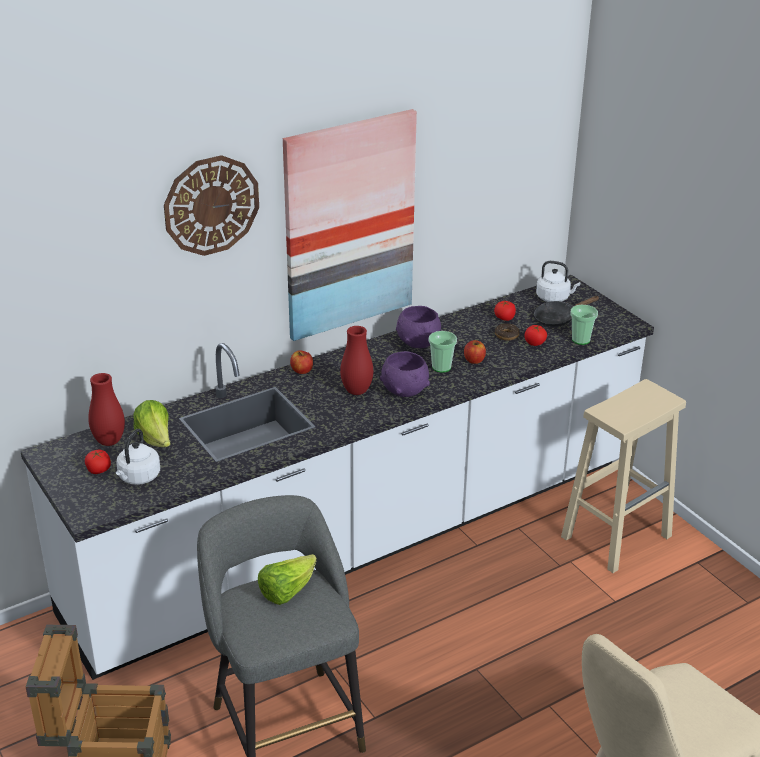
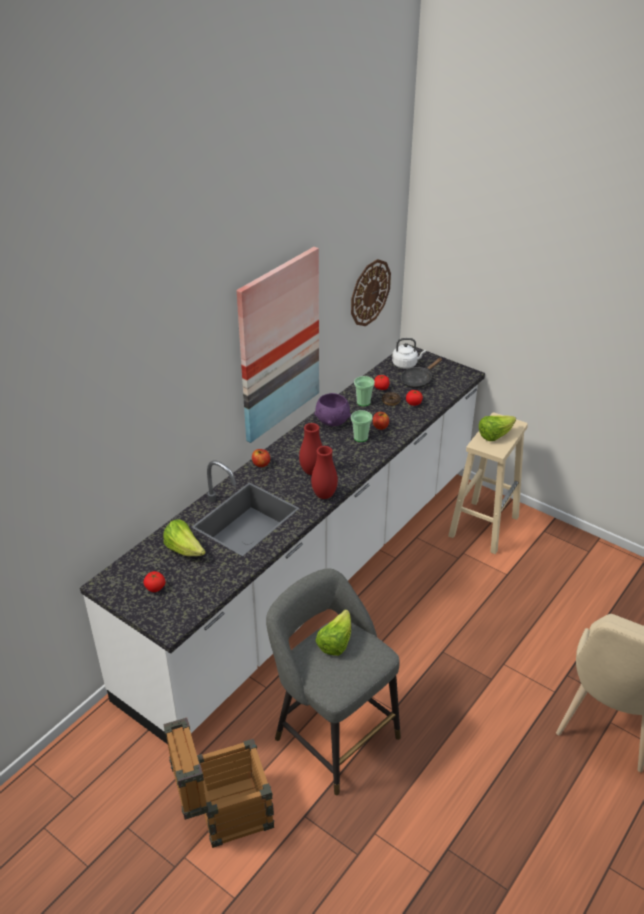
camera: 20 degrees left, 5 degrees up
(109, 441) = (148, 561): red vase -> red vase (324, 495)
(138, 478) = (190, 585): white kettle -> none
(211, 205) = (193, 355): wall clock -> wall clock (370, 292)
(404, 391) = (346, 463): purple bowl -> none
(581, 340) = (443, 393): cup -> cup (363, 402)
(631, 406) = (495, 435): none -> lettuce

